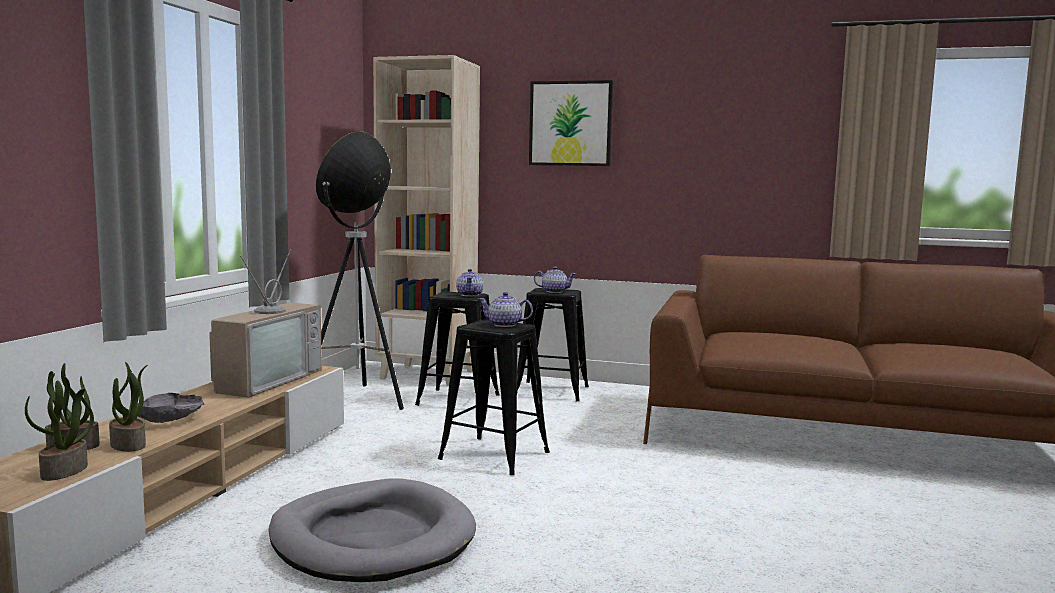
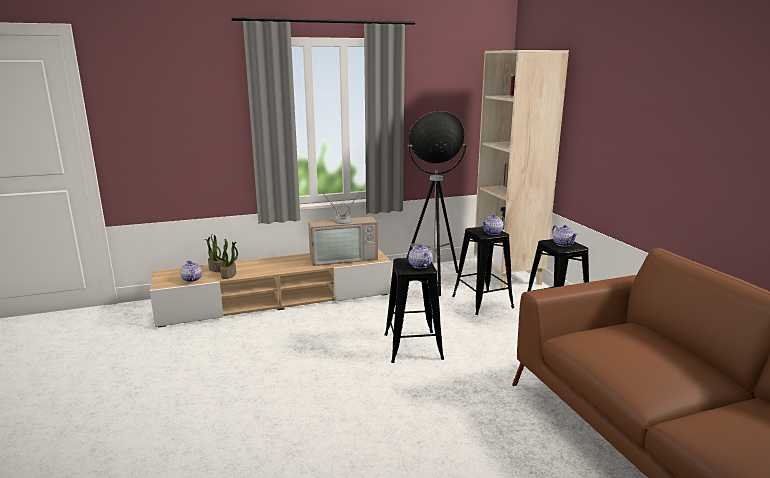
camera: 55 degrees right, 10 degrees up
(64, 471) = (191, 279): potted plant -> teapot
(170, 418) = (267, 266): grey bowl -> none
(372, 538) = (273, 360): grey dog bed -> none
(570, 123) = (618, 102): picture -> none

